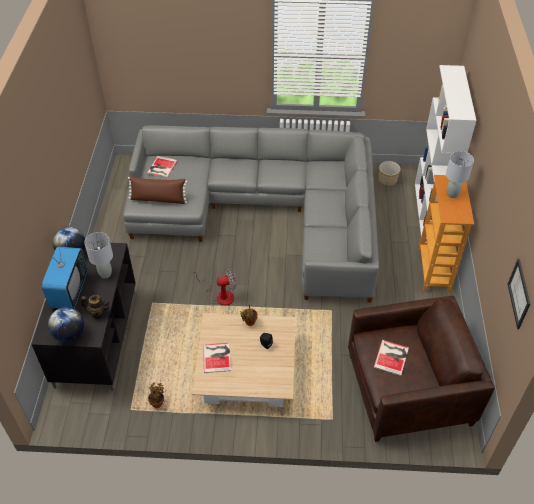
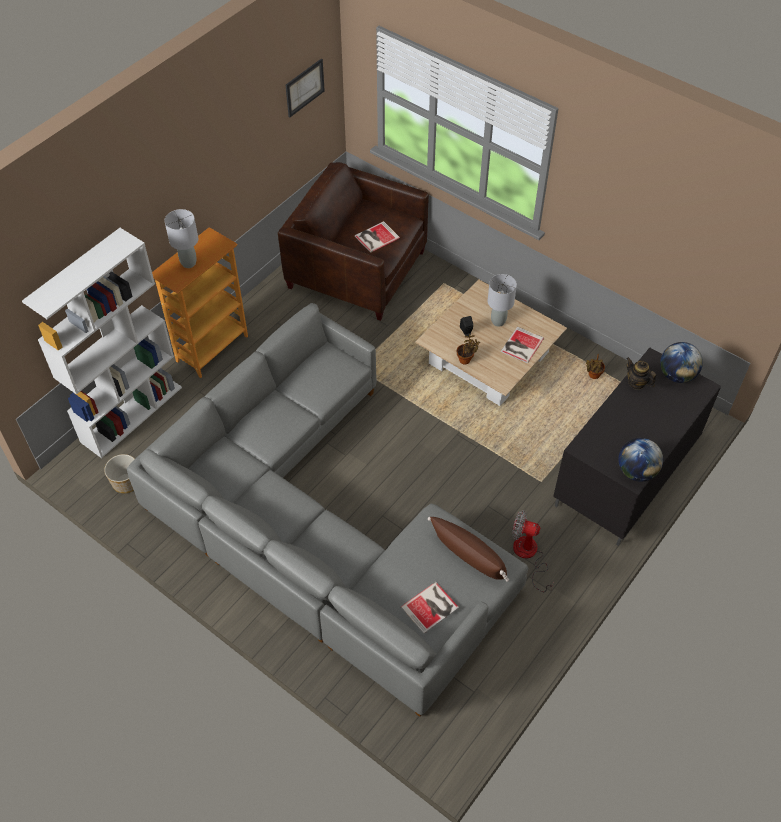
camera: 145 degrees left, 5 degrees up
(69, 290) = (659, 424): television -> none
(105, 274) = (609, 423): grey table lamp -> grey table lamp (498, 321)
(220, 295) = (458, 448): fan -> fan (528, 555)

